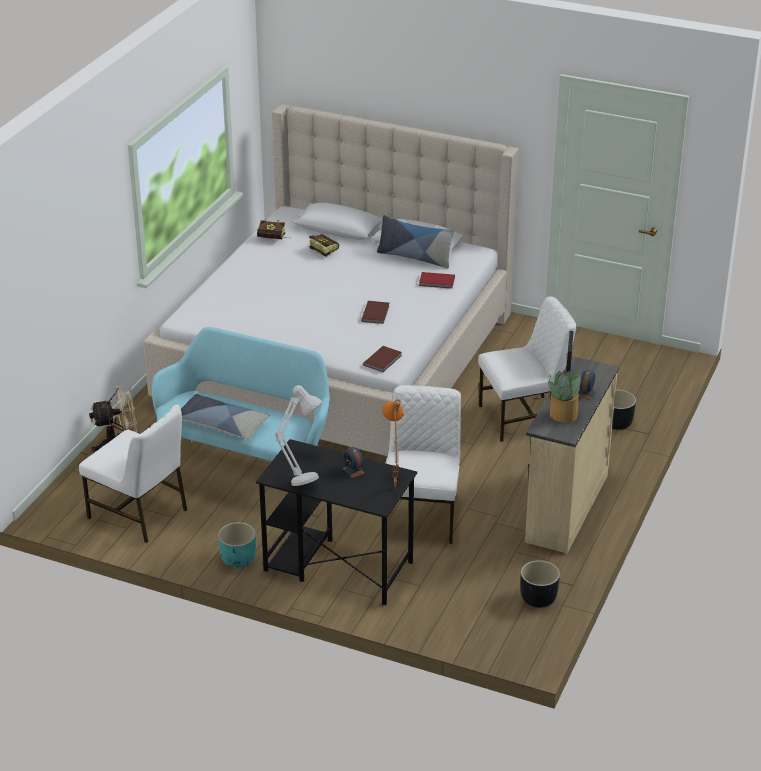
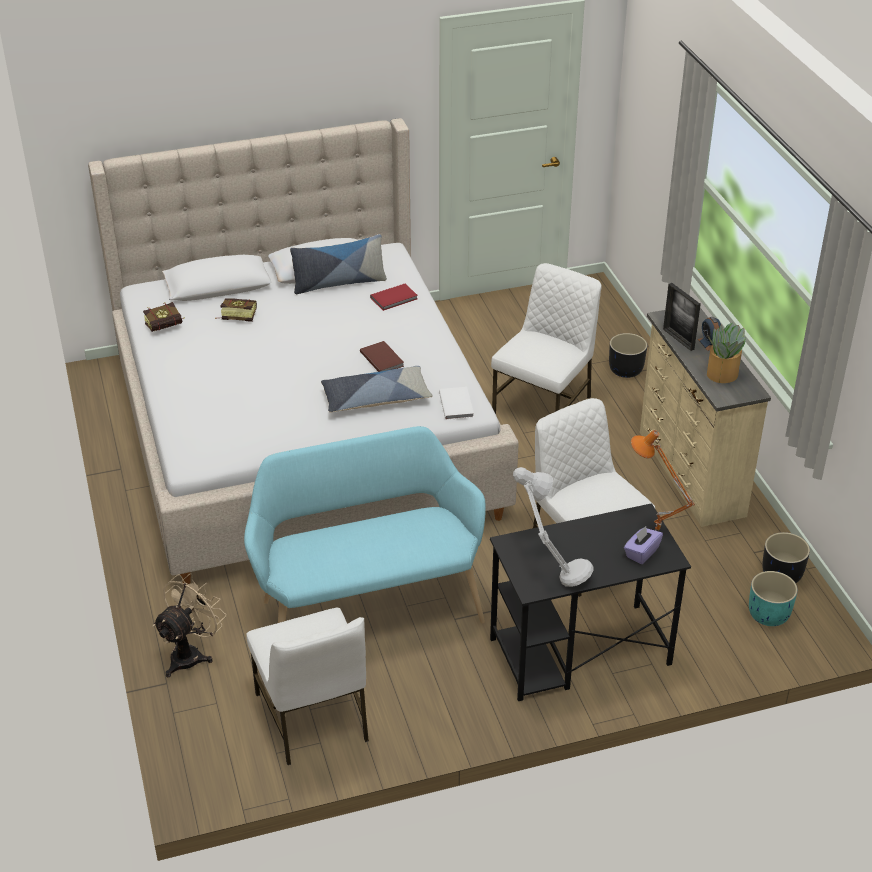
camera: 40 degrees left, 5 degrees up
(139, 514) = (313, 718): white chair -> white chair turned 75 degrees clockwise
(221, 424) = (364, 562): pillow -> pillow (375, 398)
(238, 559) = (478, 705): turquoise planter -> turquoise planter (768, 615)
(353, 470) = (596, 536): alarm clock -> none
(367, 493) = (641, 553): none -> purple tissue box
(383, 360) = (457, 404): brown book -> white book

